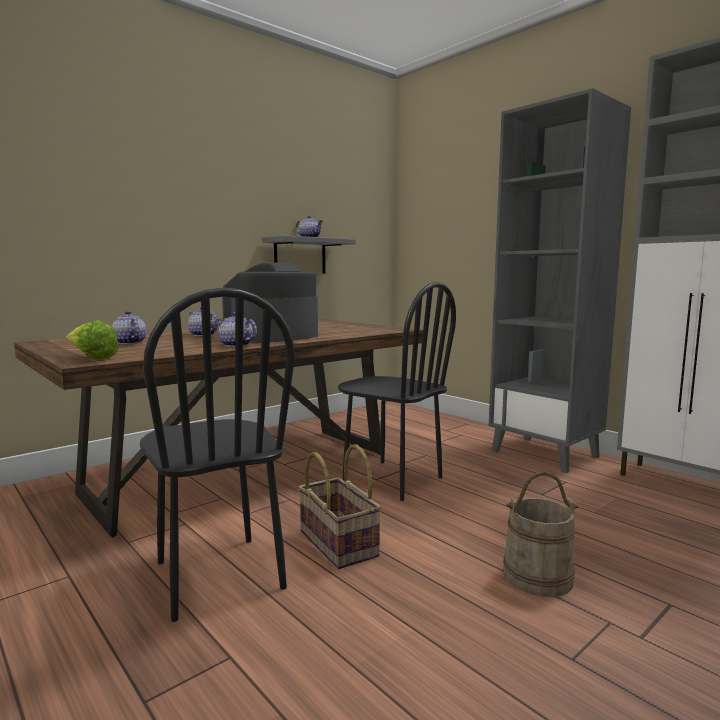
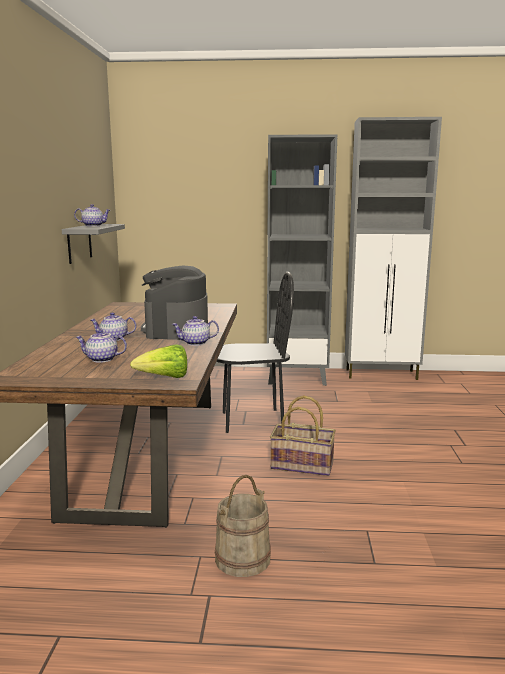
camera: 45 degrees left, 5 degrees up
(218, 575) = (282, 508): black chair -> none
(537, 576) = (403, 439): beige bucket -> beige bucket (242, 558)

